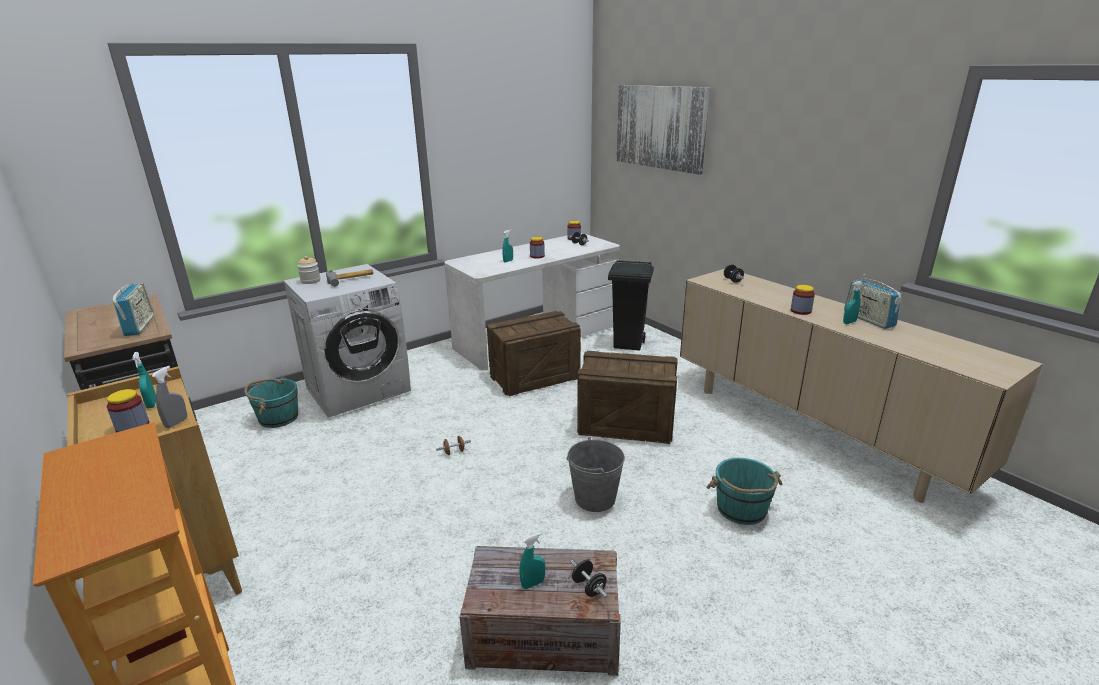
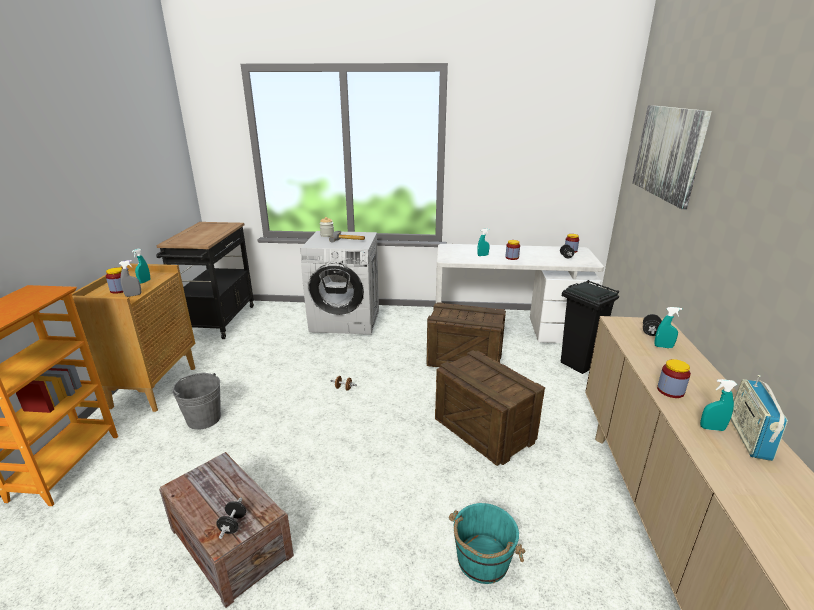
camera: 40 degrees right, 0 degrees up
(139, 326) = (206, 238): radio -> none
(278, 418) = (288, 321): turquoise bucket -> none
(533, 584) = (212, 497): turquoise spray bottle -> turquoise spray bottle (663, 347)
(594, 498) = (382, 473): grey bucket -> grey bucket (204, 419)

